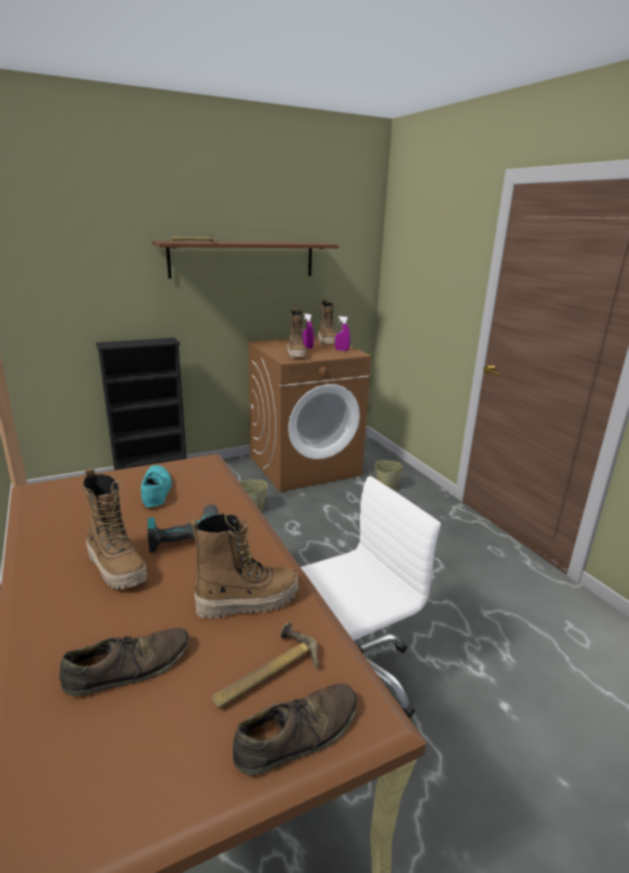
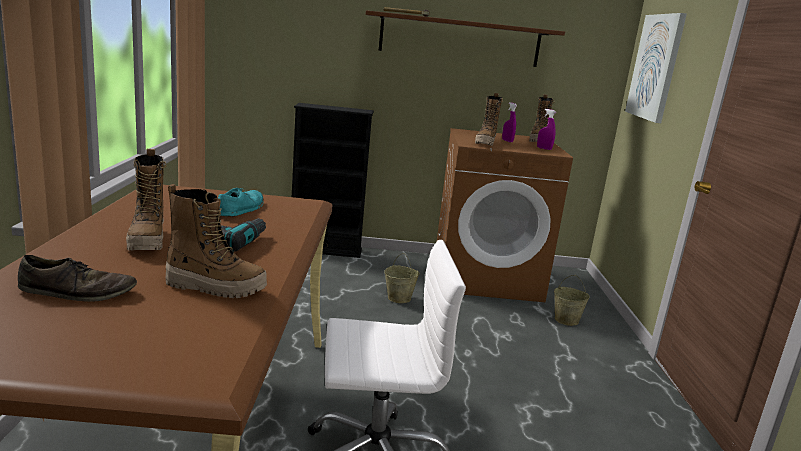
camera: 25 degrees right, 5 degrees down
(265, 672) = (167, 327): hammer -> none
(298, 734) = (139, 367): brown shoe -> none
(413, 269) = (656, 67): none -> picture

